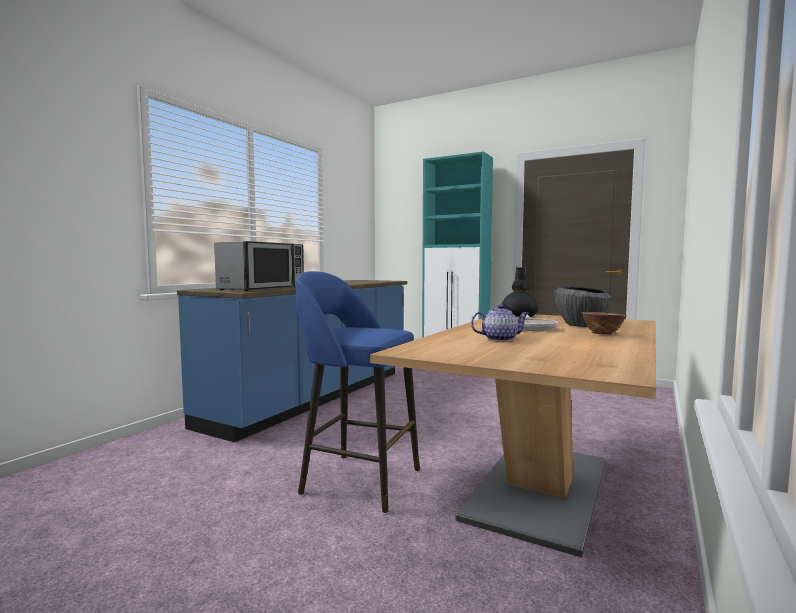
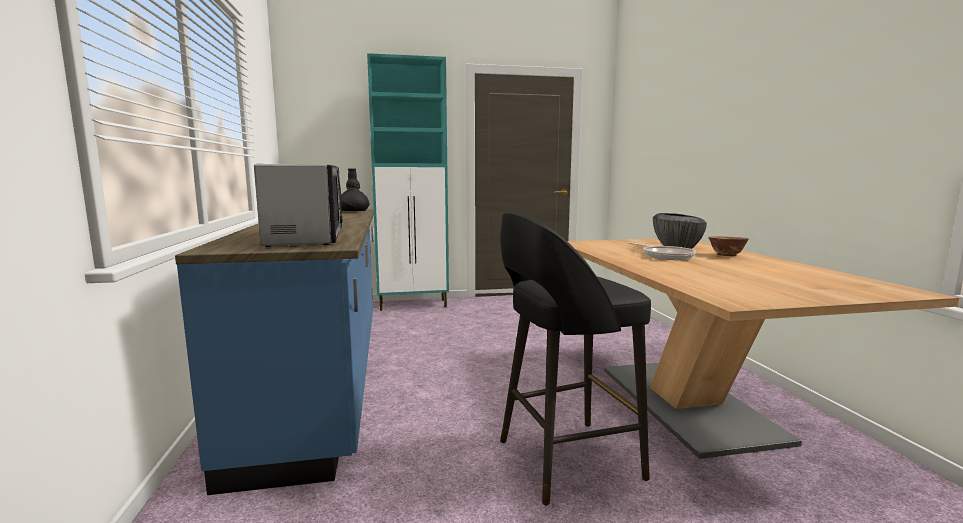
camera: 40 degrees left, 5 degrees up
(358, 480) = (564, 460): blue stool -> black stool
(499, 339) = (709, 272): teapot -> none
(519, 316) = (595, 244): black vase -> black vase (353, 211)

